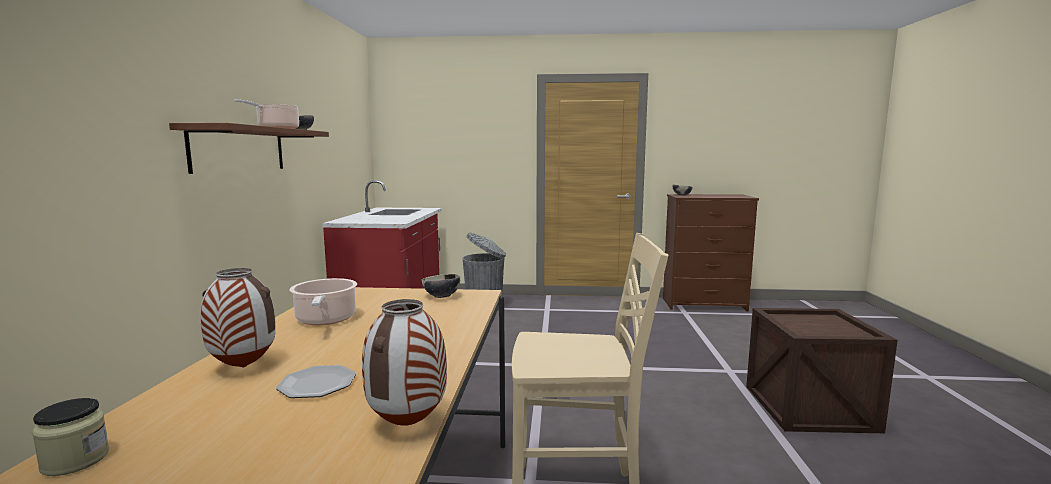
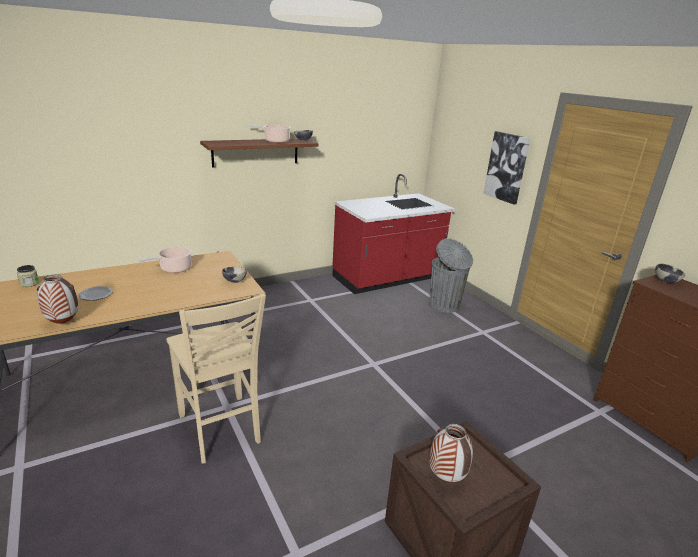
camera: 55 degrees right, 15 degrees up
(242, 367) = (107, 276): vase -> vase (445, 478)
(494, 151) = (507, 167): none -> picture

